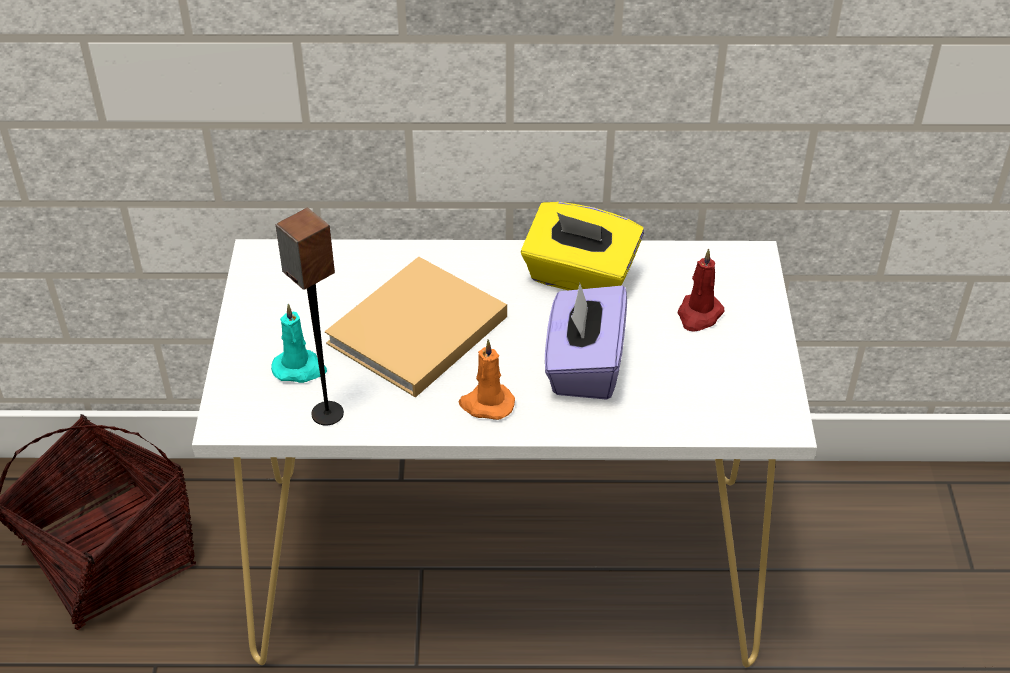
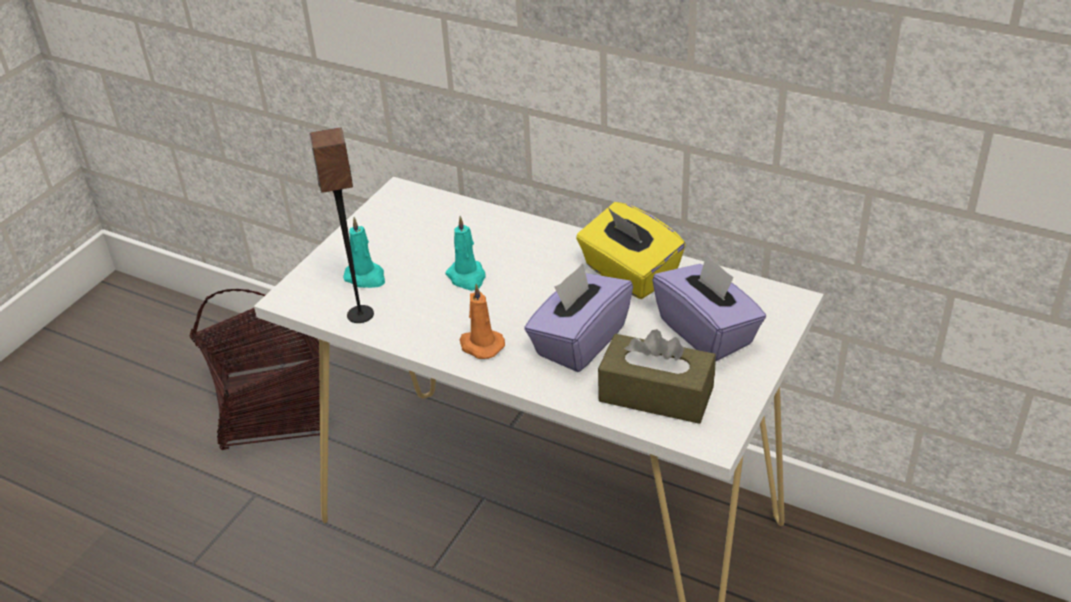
camera: 30 degrees right, 5 degrees down
(414, 333) = (467, 277): beige book -> turquoise candle
(698, 396) = (656, 394): none -> brown tissue box
(699, 315) = (707, 332): red candle -> purple tissue box

